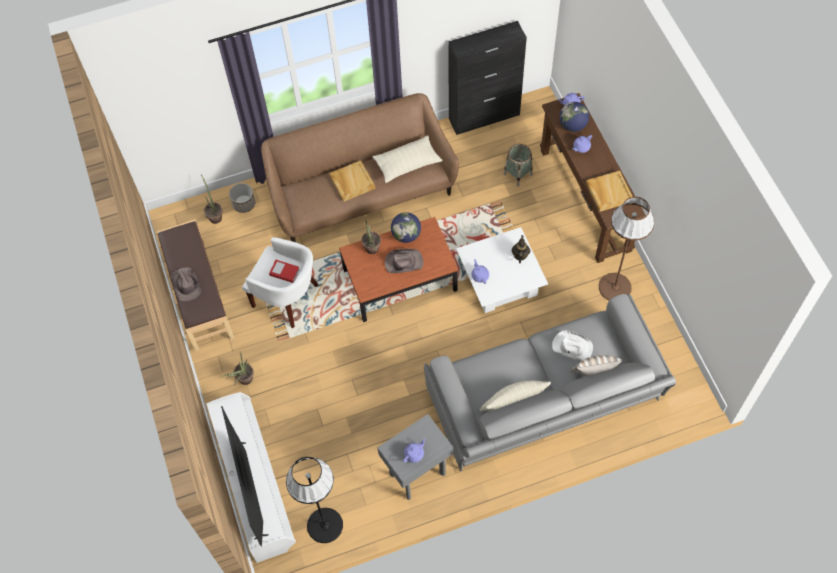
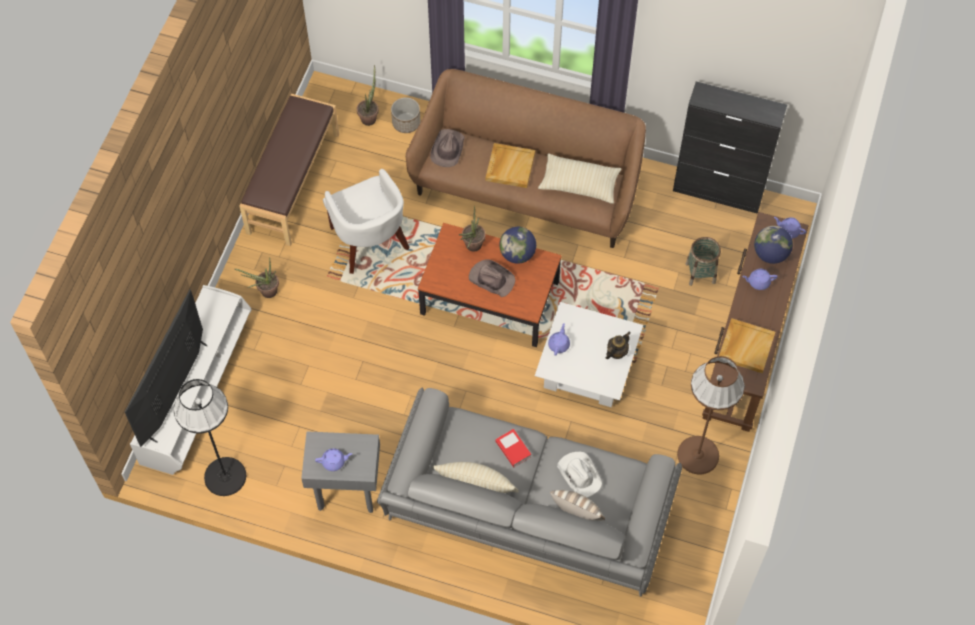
camera: 35 degrees right, 0 degrees up
(186, 285) = (273, 162): brown hat -> brown hat (447, 149)
(284, 272) = (370, 211): book -> book (513, 449)

